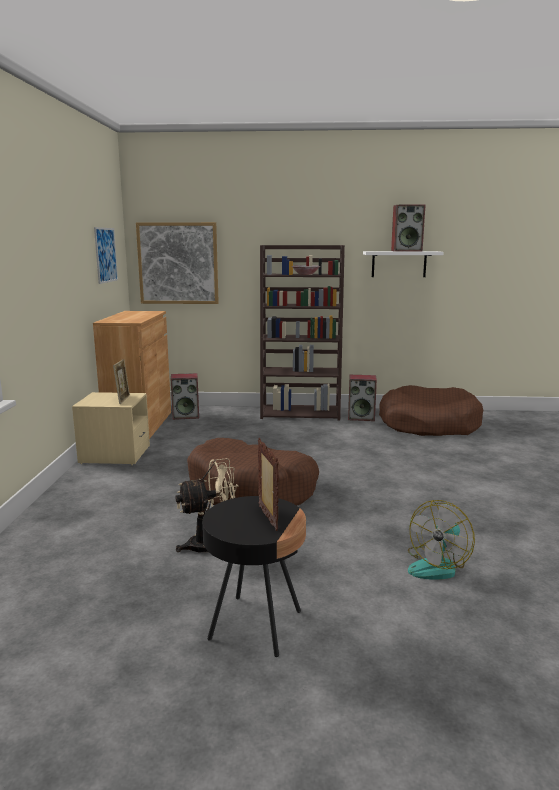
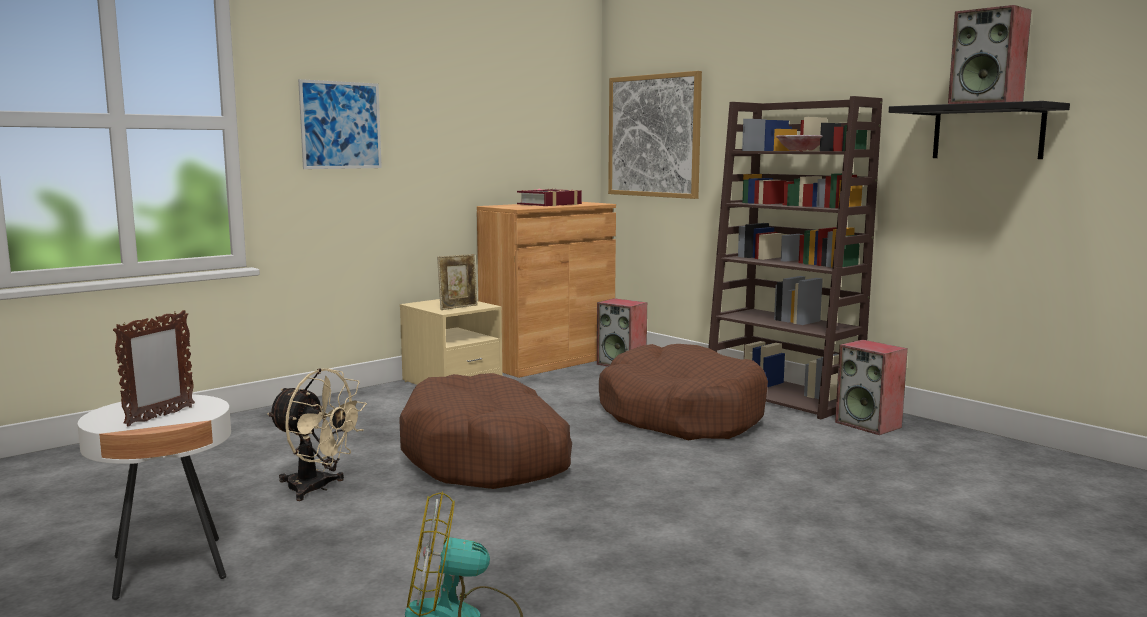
camera: 45 degrees right, 5 degrees down
(106, 255) = (534, 120): picture -> picture (341, 125)
(132, 316) = (550, 204): none -> book
(255, 625) = (169, 568): black side table -> white side table
(399, 264) = (987, 132): white shelf -> black shelf
(428, 424) = (973, 466): brown dog bed -> brown dog bed (681, 415)

